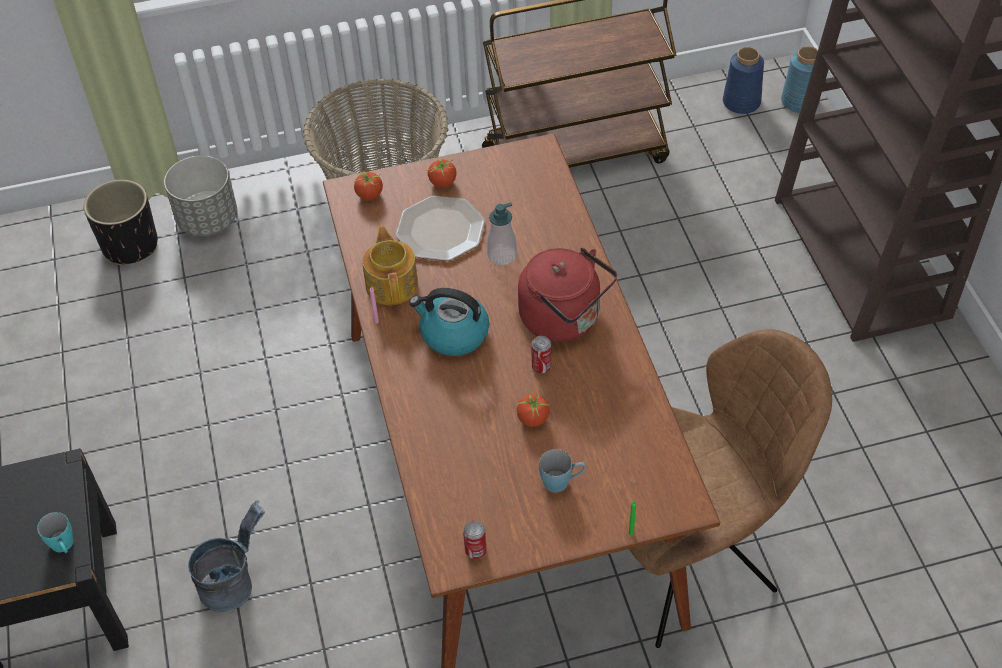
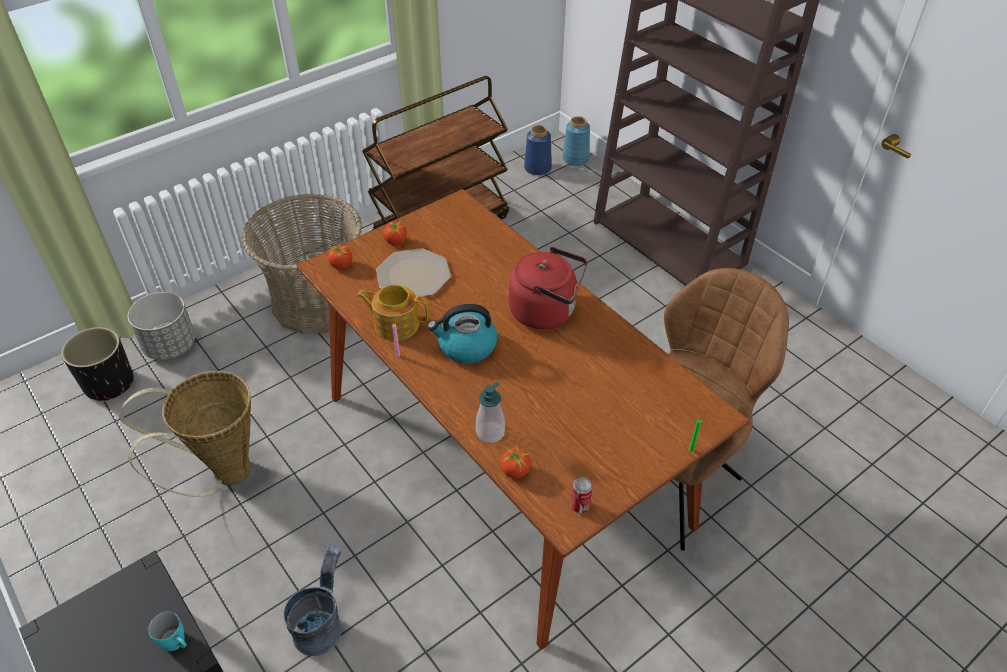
camera: 25 degrees left, 5 degrees down
(203, 386) = (223, 474): none -> basket
(392, 284) = (396, 324): teapot -> teapot turned 45 degrees counterclockwise
(502, 255) = (472, 280): soap dispenser -> soap dispenser (490, 432)
(533, 418) = (565, 389): tomato -> tomato (515, 470)
(541, 367) = (549, 350): can -> none
(562, 481) = (616, 429): blue mug -> none

